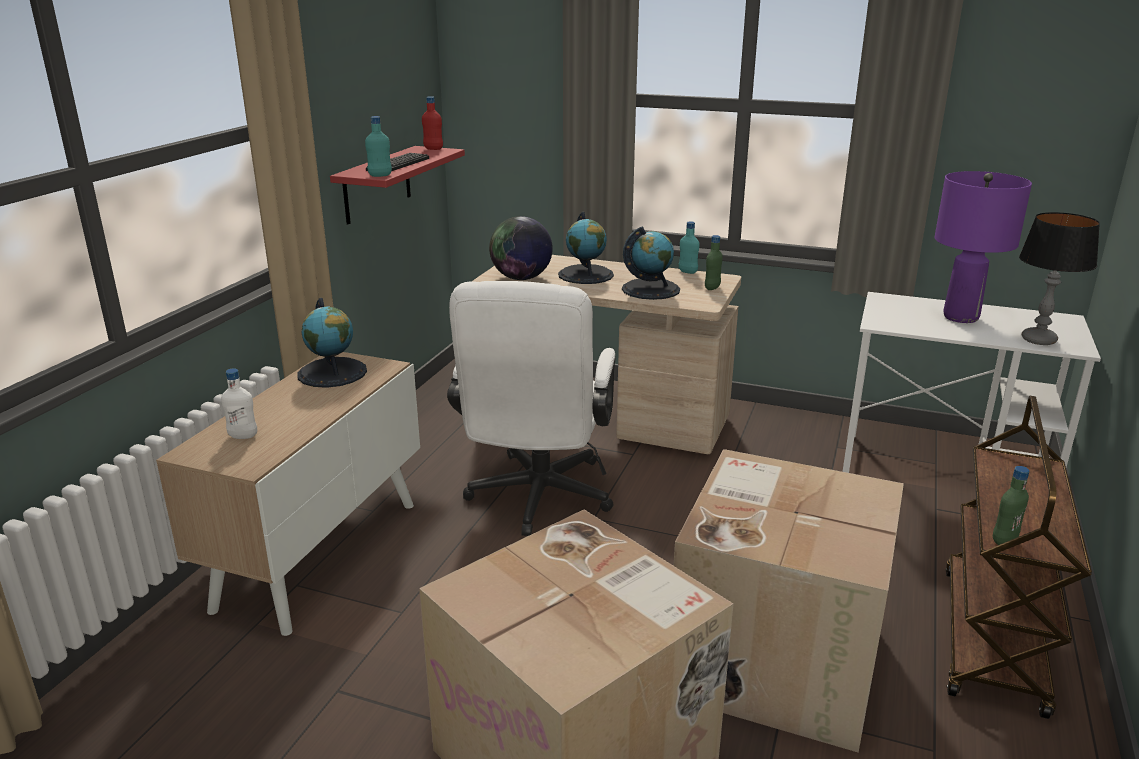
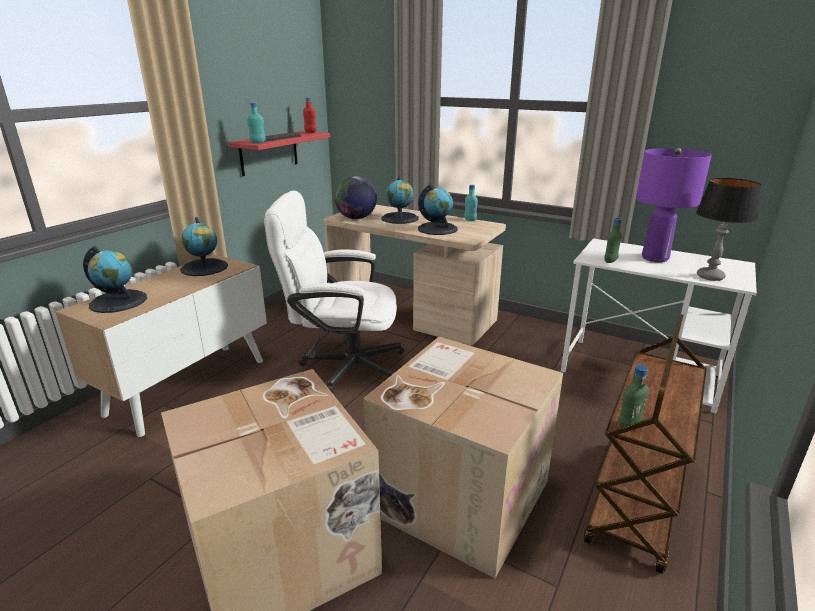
camera: 10 degrees right, 0 degrees up
(243, 436) = (118, 301): white bottle -> globe
(537, 500) = (343, 365): white office chair -> white office chair turned 75 degrees clockwise
(712, 288) = (480, 230): green bottle -> green bottle (610, 261)

